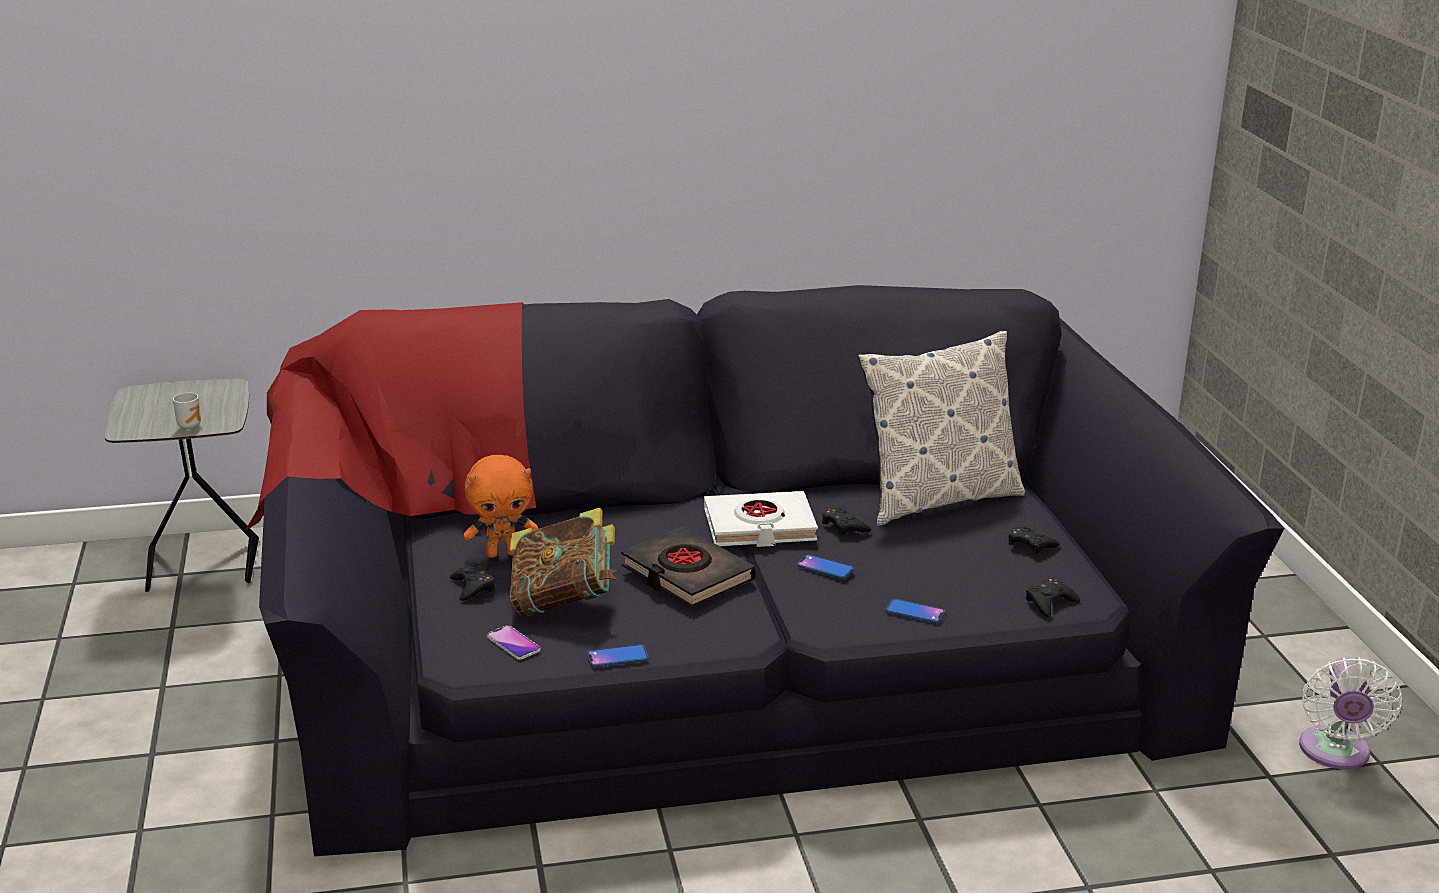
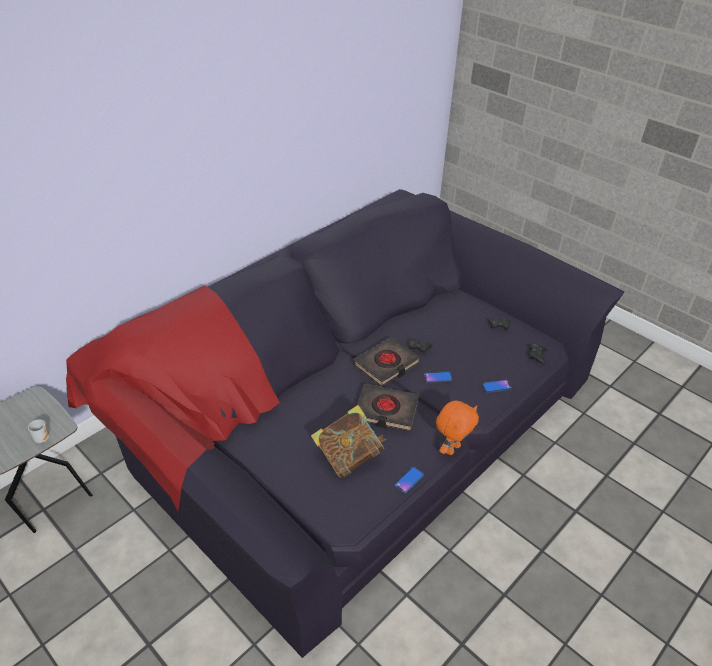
camera: 35 degrees left, 15 degrees up
(473, 587) = (297, 470): black game controller -> none
(502, 553) = (286, 438): orange plush toy -> orange plush toy (452, 448)
(513, 644) = (355, 498): phone -> none
(759, 527) = (386, 364): white book -> black book
(937, 498) = (437, 313): pillow -> none
(1334, 753) = (619, 364): white fan -> none

